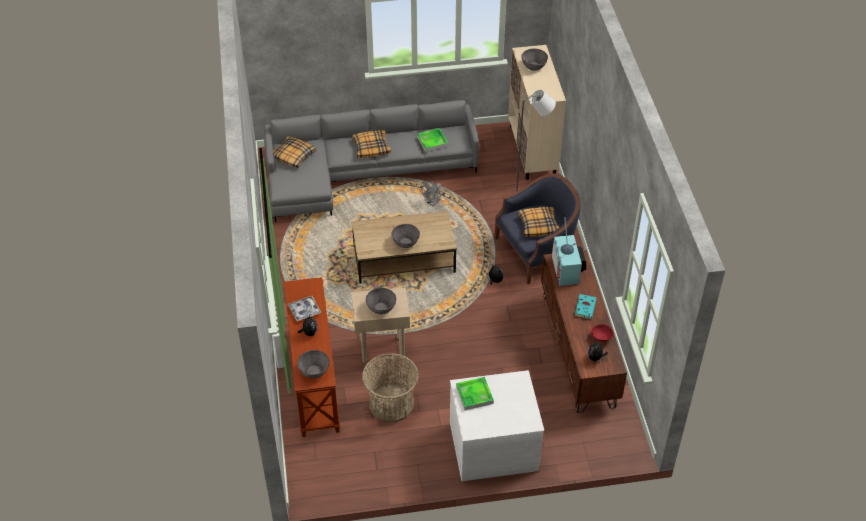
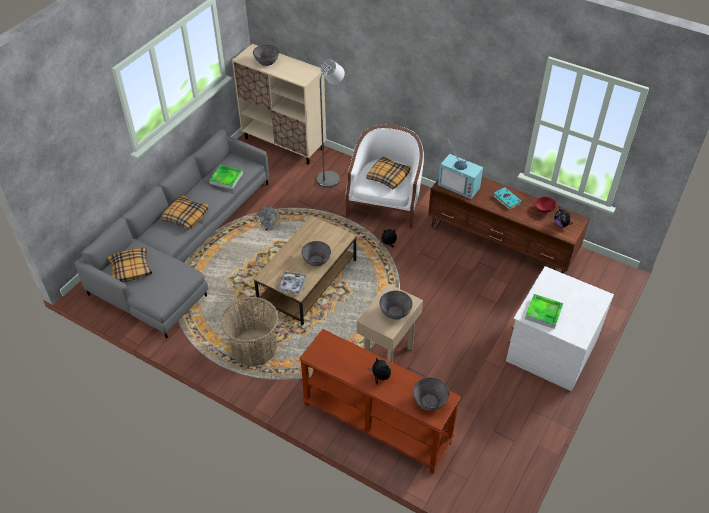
camera: 50 degrees left, 0 degrees up
(304, 310) = (350, 364): tray -> tray (292, 285)
(391, 403) = (452, 386): basket -> basket (254, 347)
(536, 252) = (385, 204): blue armchair -> white armchair

